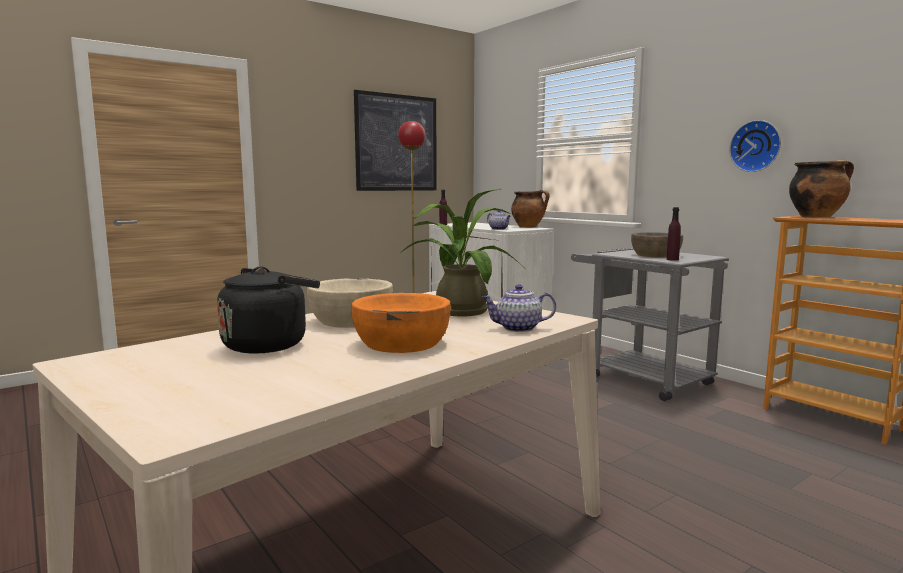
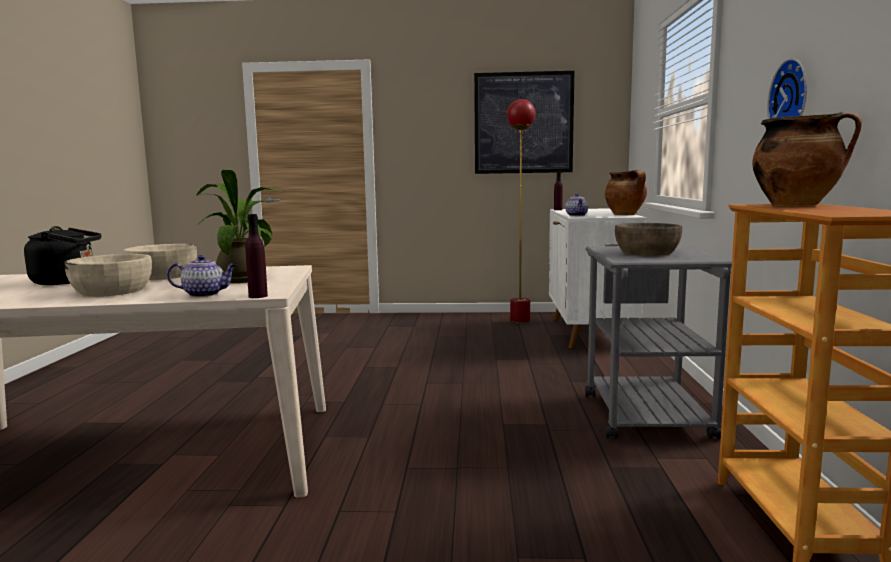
camera: 40 degrees right, 0 degrees up
(402, 343) = (112, 291): orange bowl -> beige bowl
(517, 328) = (205, 294): teapot -> teapot turned 135 degrees clockwise
(672, 259) = (632, 258): purple bottle -> purple bottle (258, 296)

